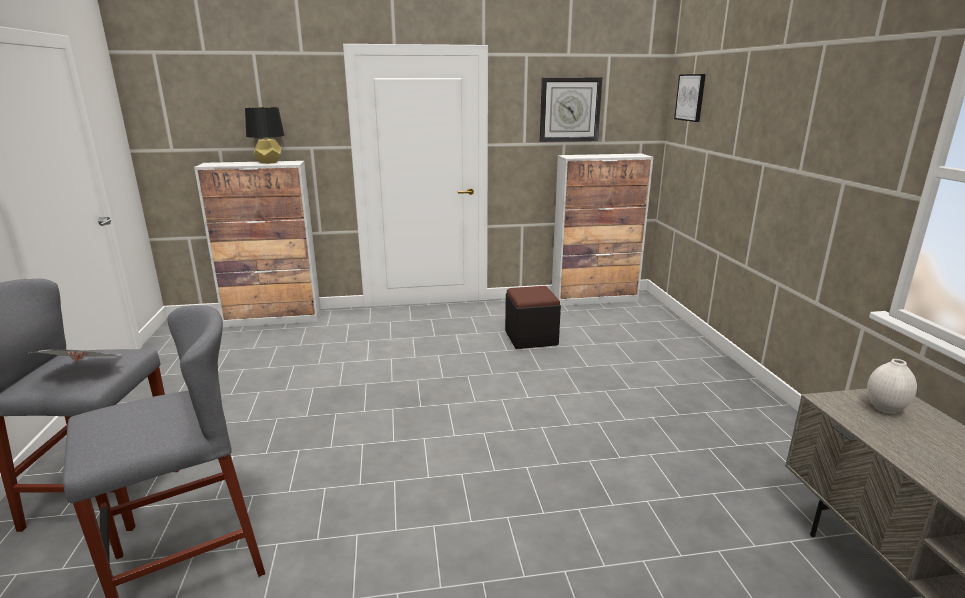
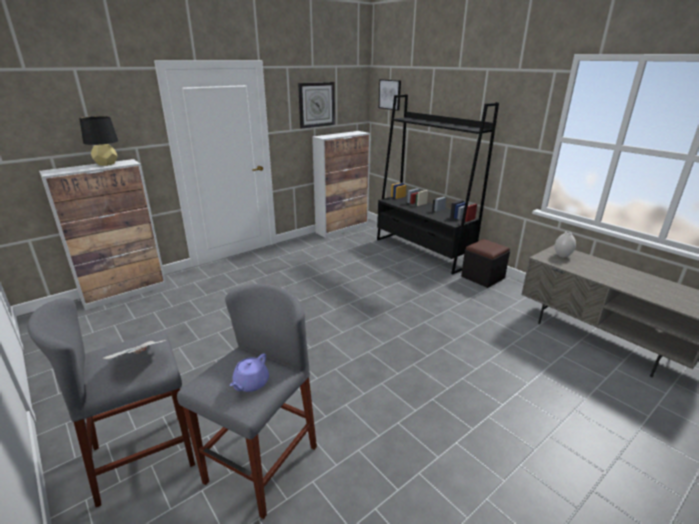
camera: 30 degrees left, 5 degrees up
(128, 433) = (250, 383): none -> purple teapot
(531, 338) = (329, 262): black ottoman -> black ottoman (482, 277)
(692, 356) = (422, 251): none -> black bookcase

